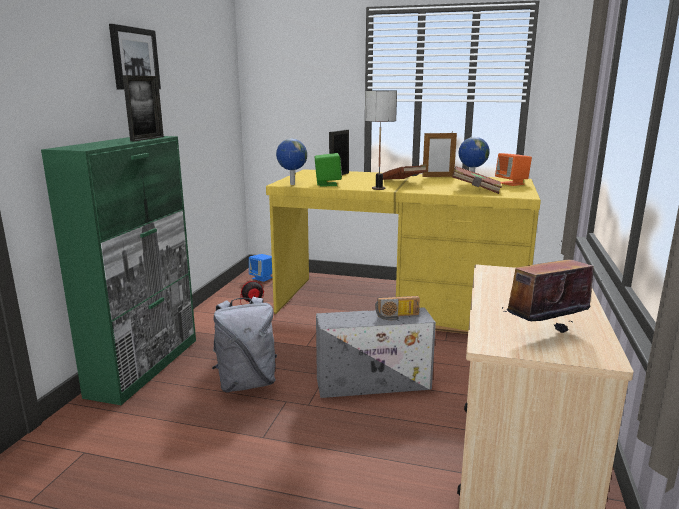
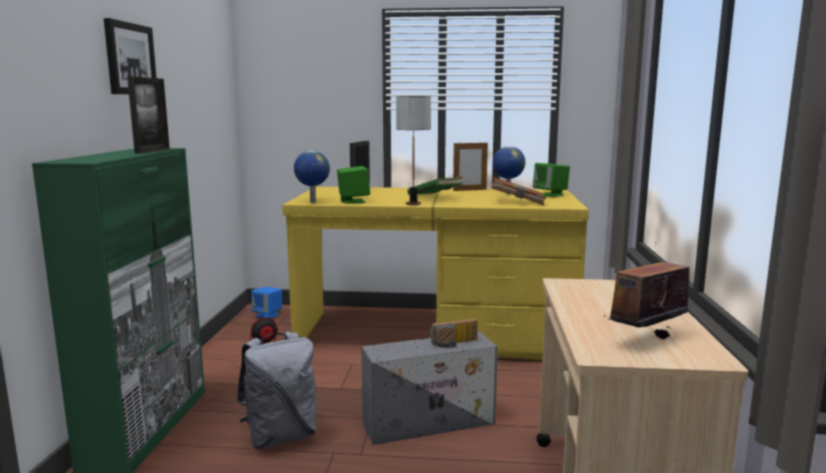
camera: 10 degrees left, 5 degrees down
(402, 182) = (435, 197): brown book -> green book
(512, 183) = (550, 195): orange speaker -> green speaker

